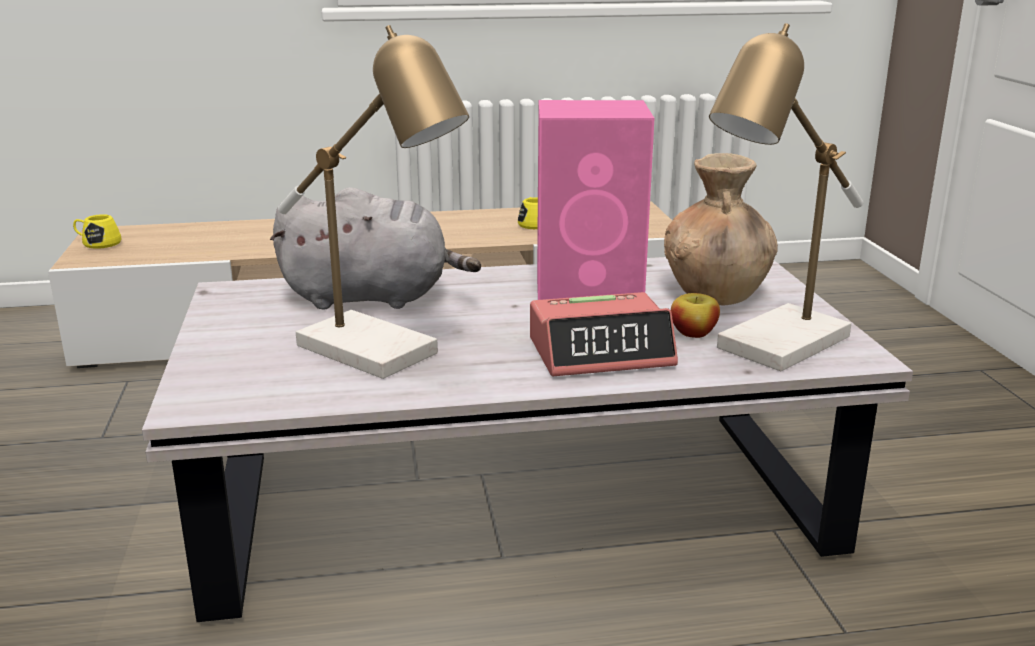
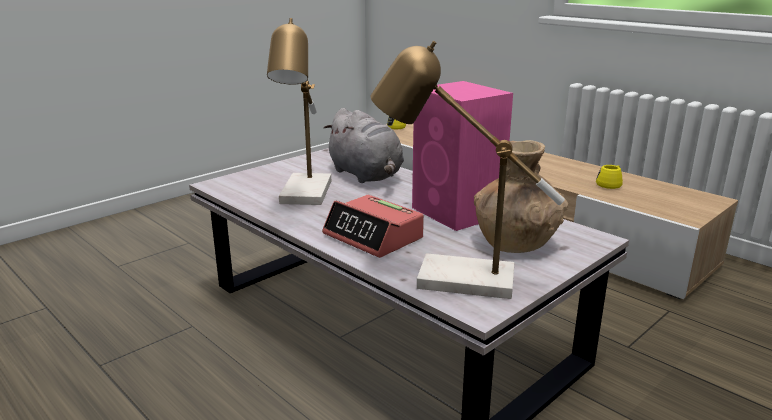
camera: 55 degrees right, 0 degrees up
(693, 333) = (437, 252): apple -> none

